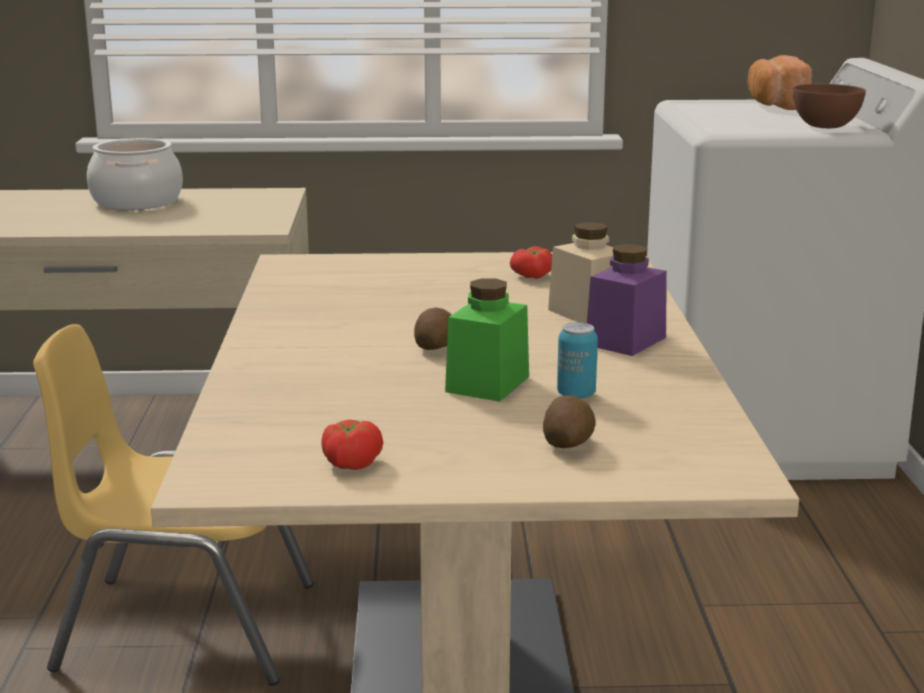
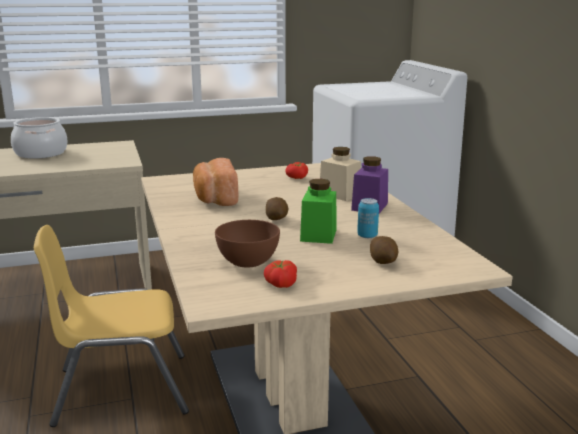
camera: 15 degrees left, 0 degrees up
(775, 105) = (374, 84): bread -> bread (214, 198)
(825, 126) = (408, 94): brown bowl -> brown bowl (248, 263)

